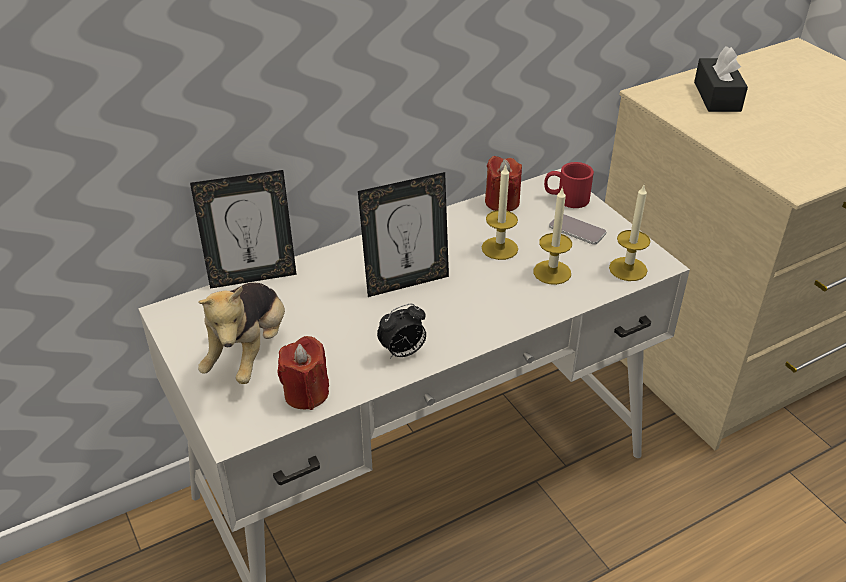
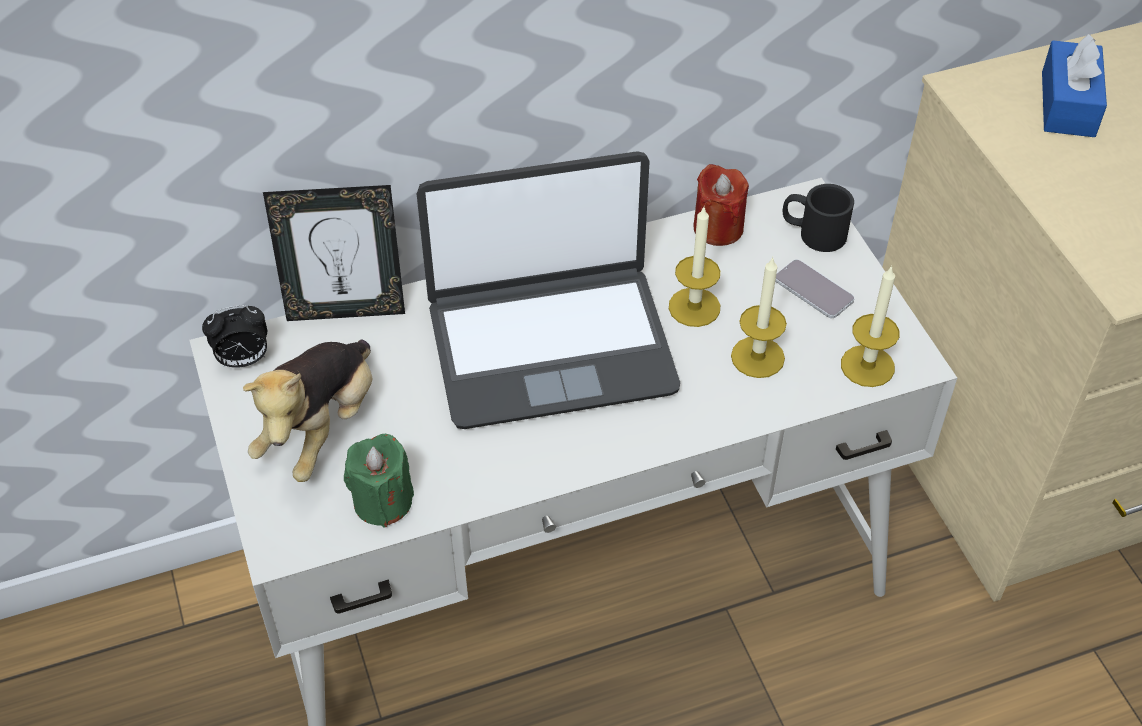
camera: 10 degrees right, 10 degrees up
(306, 393) = (383, 501): red candle -> green candle
(403, 352) = (521, 458): alarm clock -> alarm clock (243, 360)
(406, 282) = (550, 346): picture frame -> laptop
(566, 198) = (813, 233): red mug -> black mug
(717, 96) = (1068, 104): black tissue box -> blue tissue box

